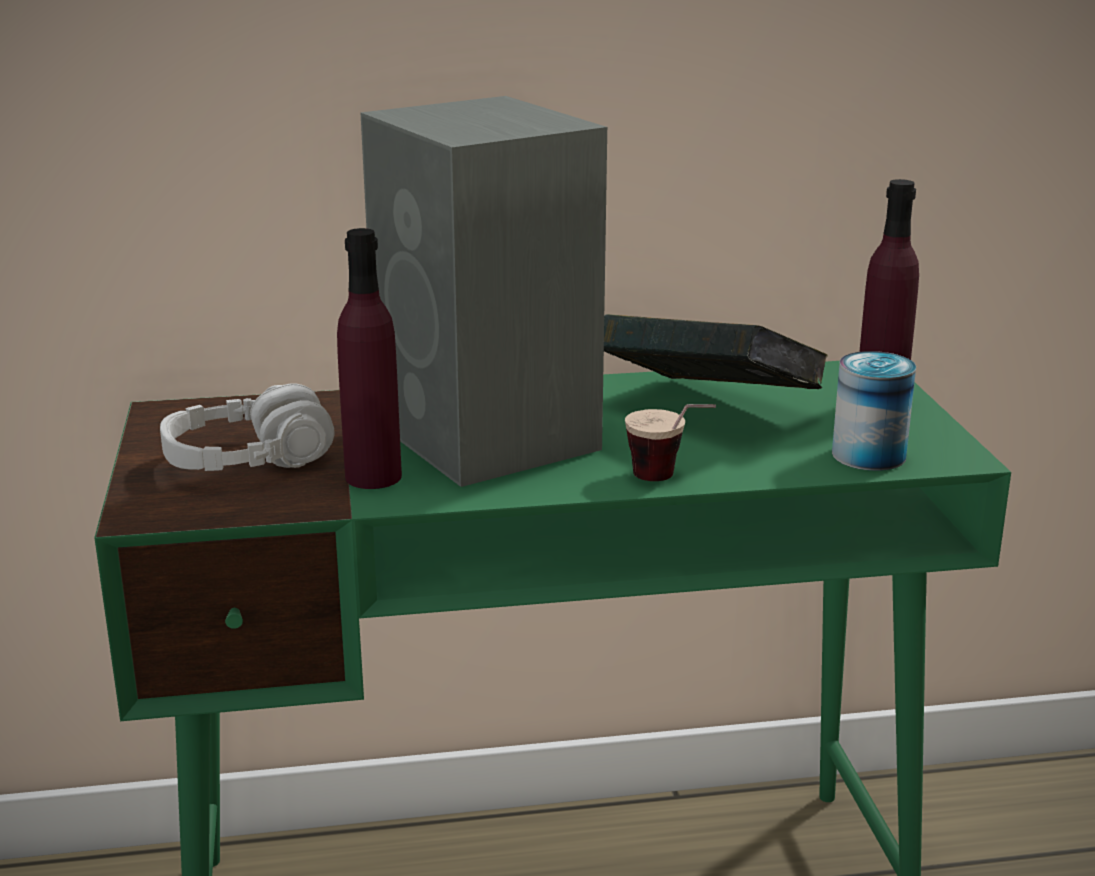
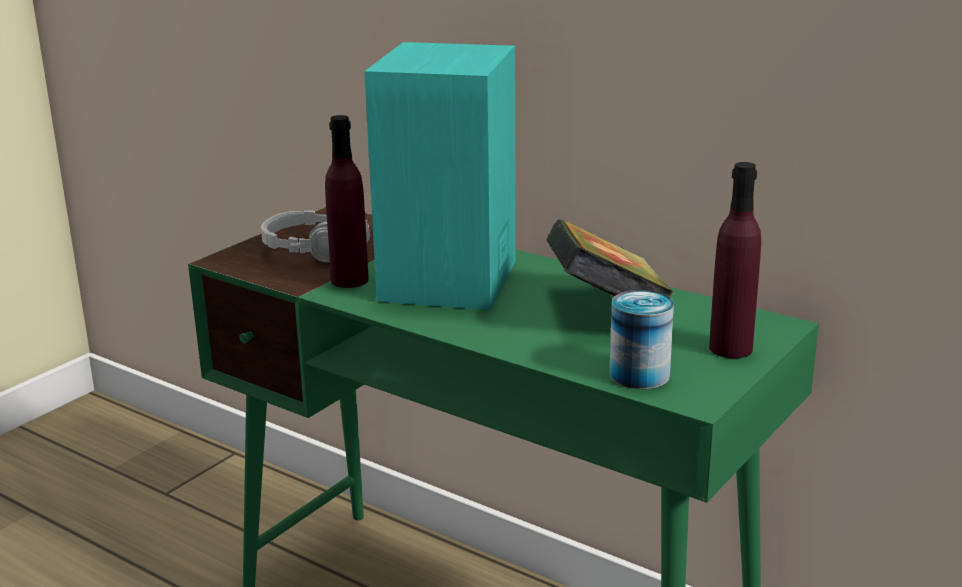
camera: 45 degrees right, 0 degrees up
(489, 438) = (447, 282): grey speaker -> turquoise speaker
(670, 482) = (483, 342): cup -> none

